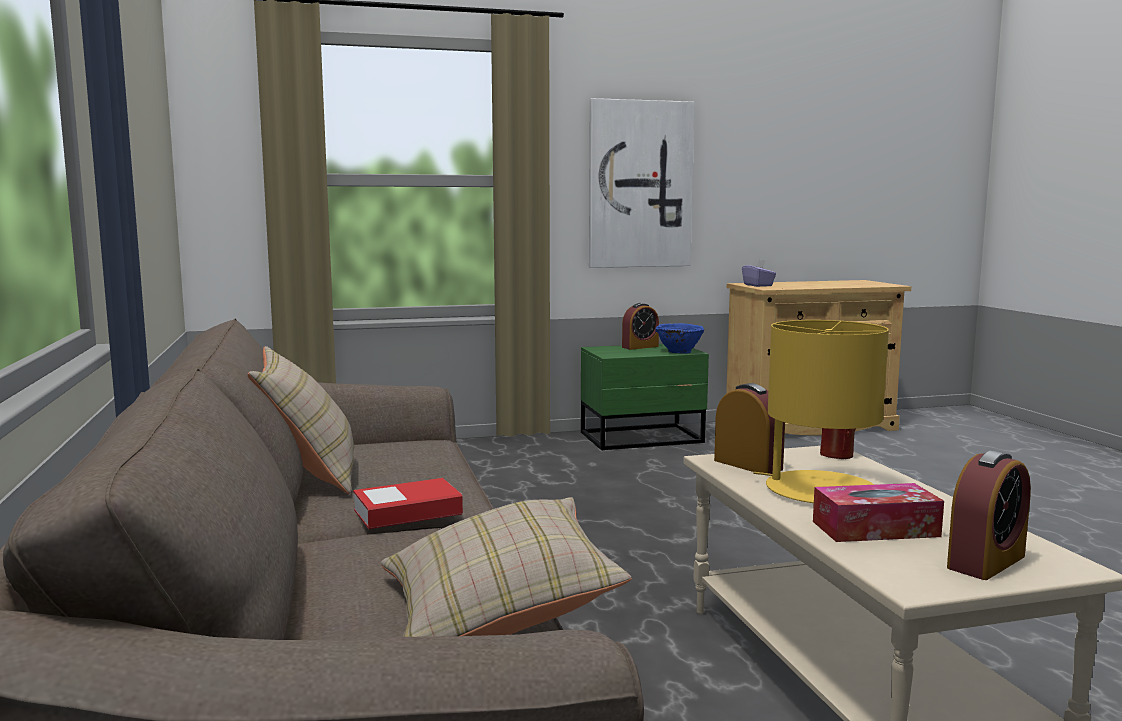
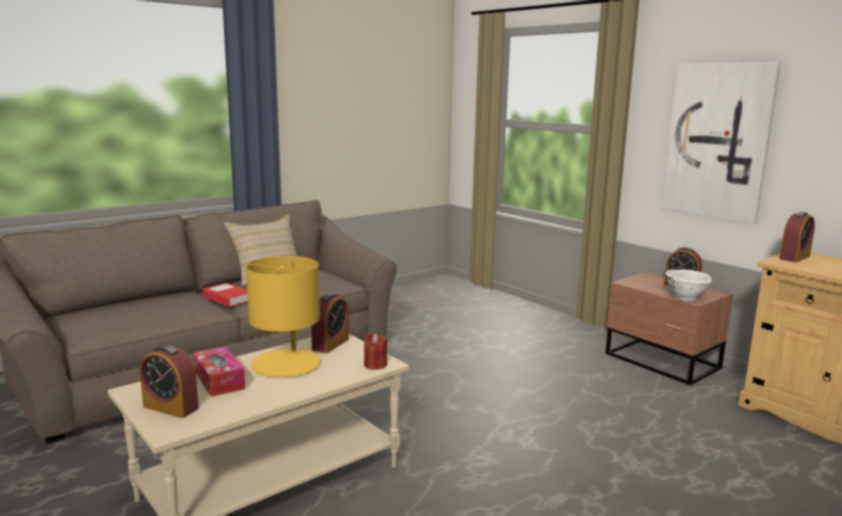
camera: 65 degrees right, 5 degrees up
(496, 616) = (114, 329): beige pillow -> none
(644, 438) = (662, 362): green nightstand -> brown nightstand
(679, 352) = (685, 297): blue bowl -> white bowl
(758, 285) = (794, 257): purple tissue box -> alarm clock

